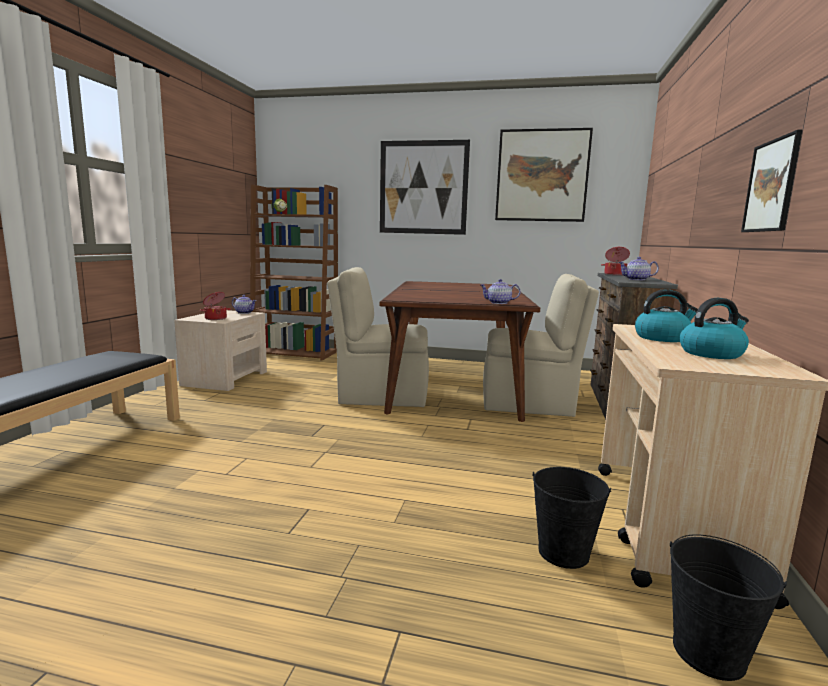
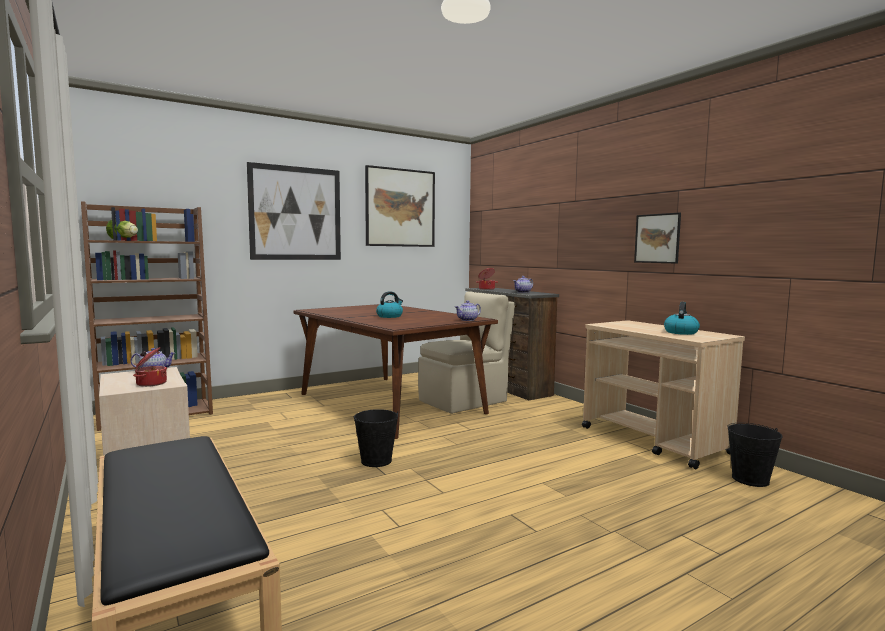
camera: 45 degrees left, 5 degrees down
(381, 395) = (355, 427): beige chair -> none
(563, 552) = (650, 470): black bucket -> black bucket (376, 461)
(662, 338) = (636, 328): kettle -> kettle (390, 316)

